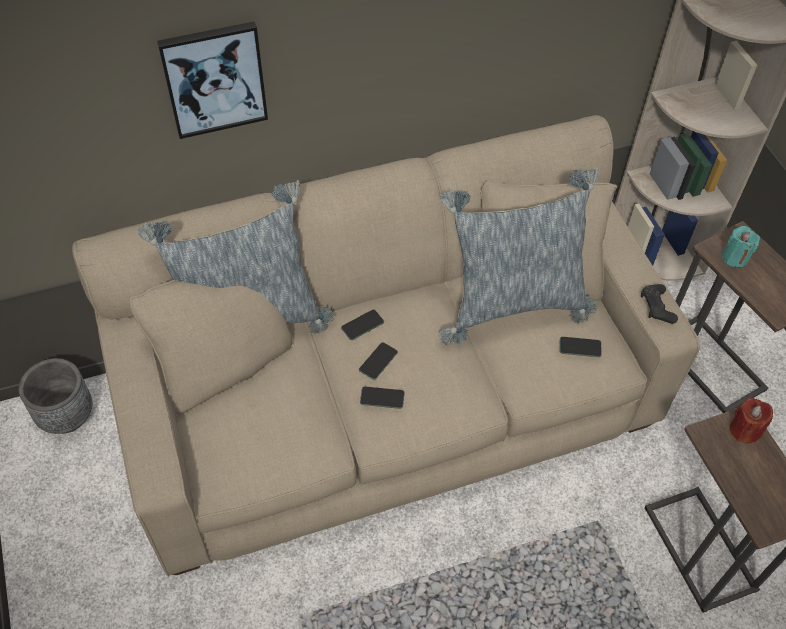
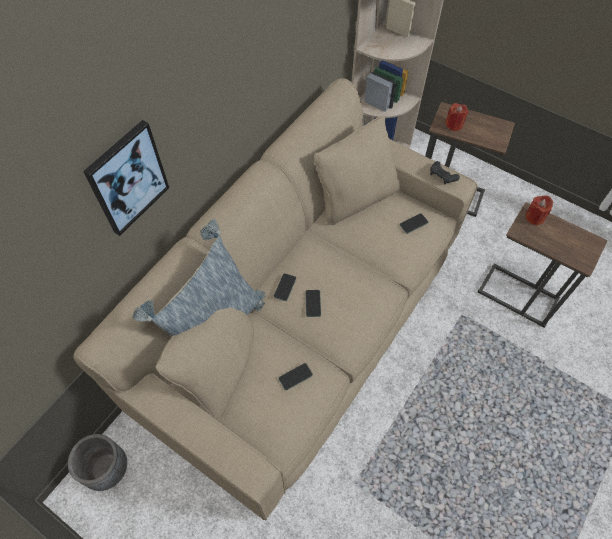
camera: 35 degrees left, 5 degrees up
(382, 398) = (334, 324): phone -> phone (295, 376)
(509, 310) = (359, 225): pillow -> none
(735, 257) = (454, 124): turquoise candle -> red candle

